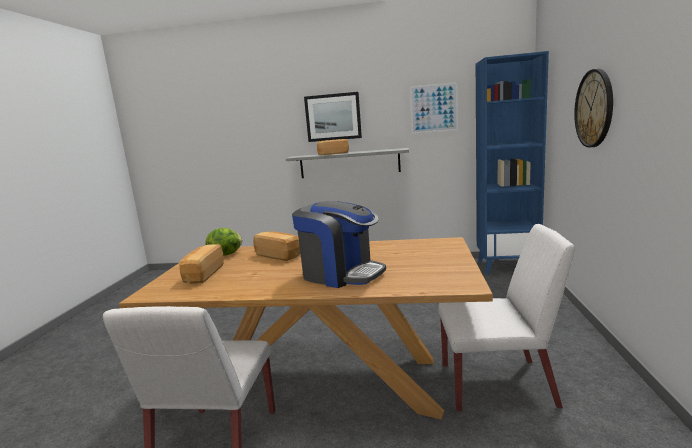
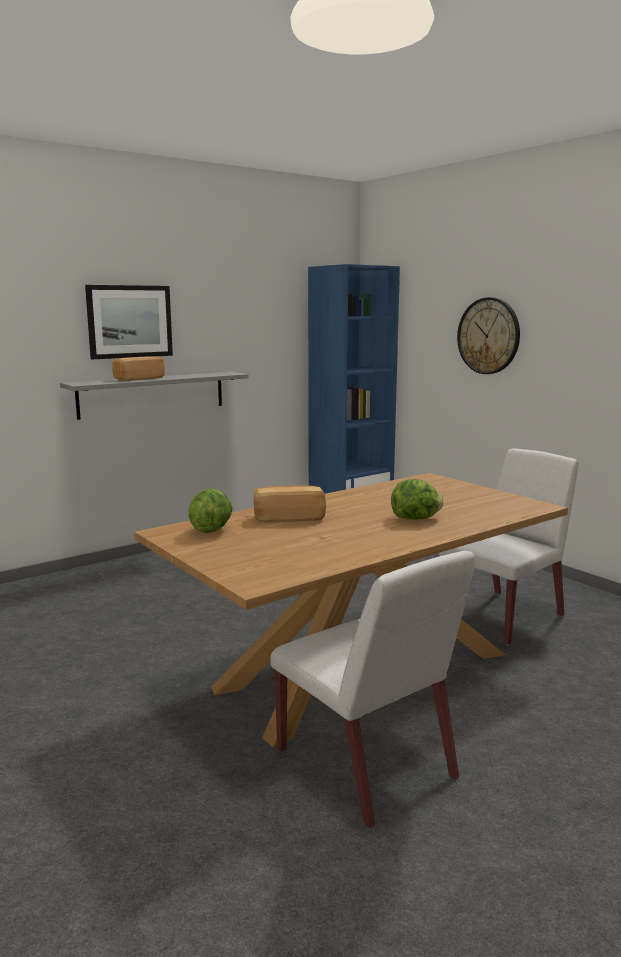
camera: 45 degrees left, 0 degrees up
(203, 274) = (257, 552): bread -> none
(341, 274) = (416, 519): coffee machine -> lettuce
(434, 108) = (261, 319): picture -> none

